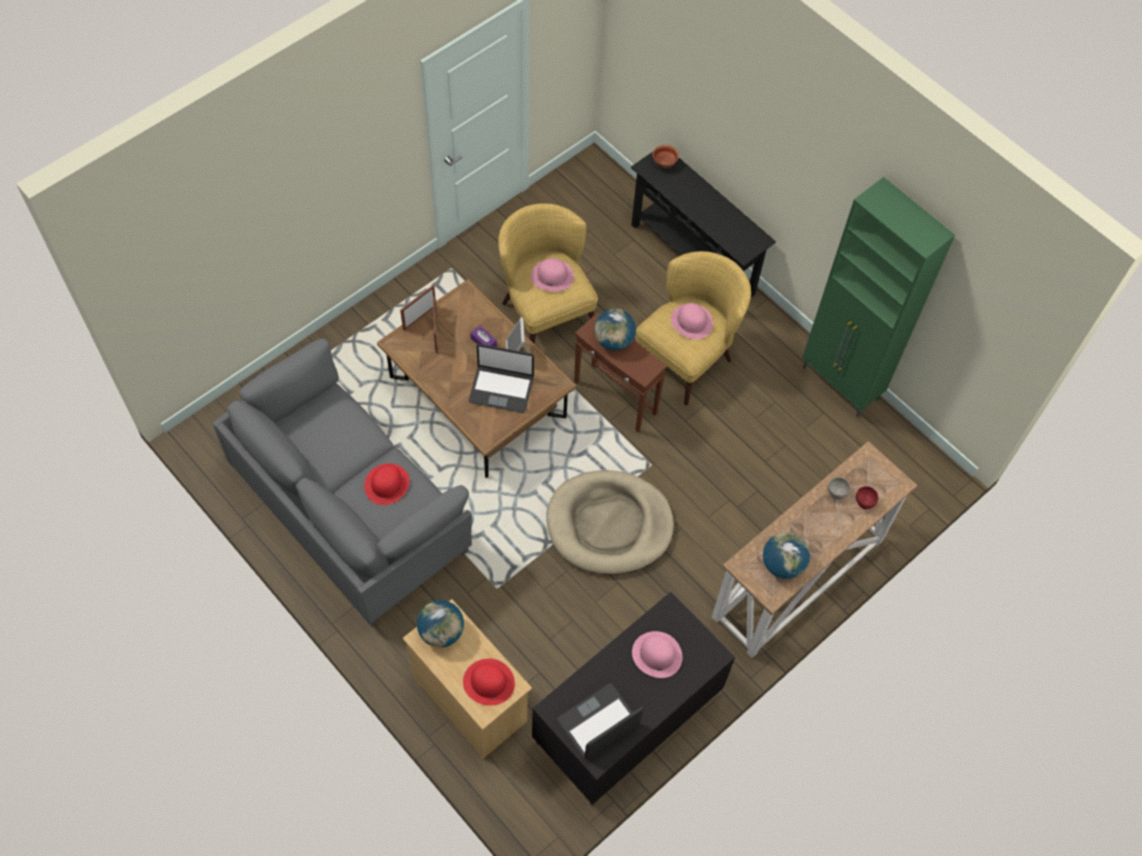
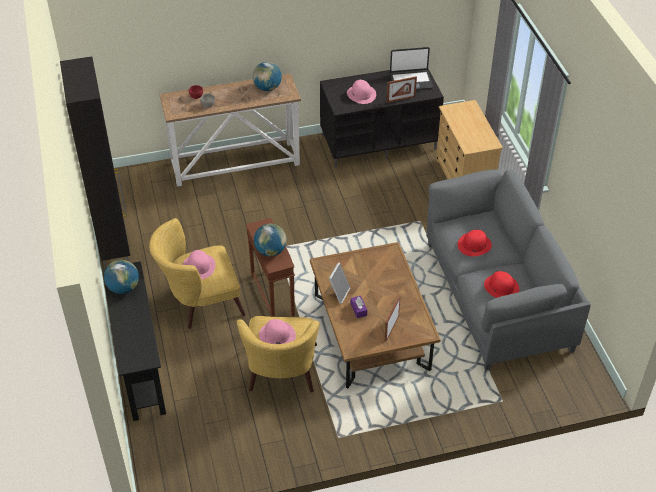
camera: 150 degrees left, 15 degrees down
(419, 317) = (398, 344): picture frame -> picture frame (401, 99)
(441, 632) = (478, 142): globe -> globe (123, 288)
(488, 682) = (462, 115): red hat -> red hat (501, 287)
(501, 389) = (363, 275): laptop -> none
(609, 525) = (328, 227): beige dog bed -> none
(664, 162) = (132, 358): bowl -> none
(841, 384) = (114, 245): green cabinet -> black cabinet

